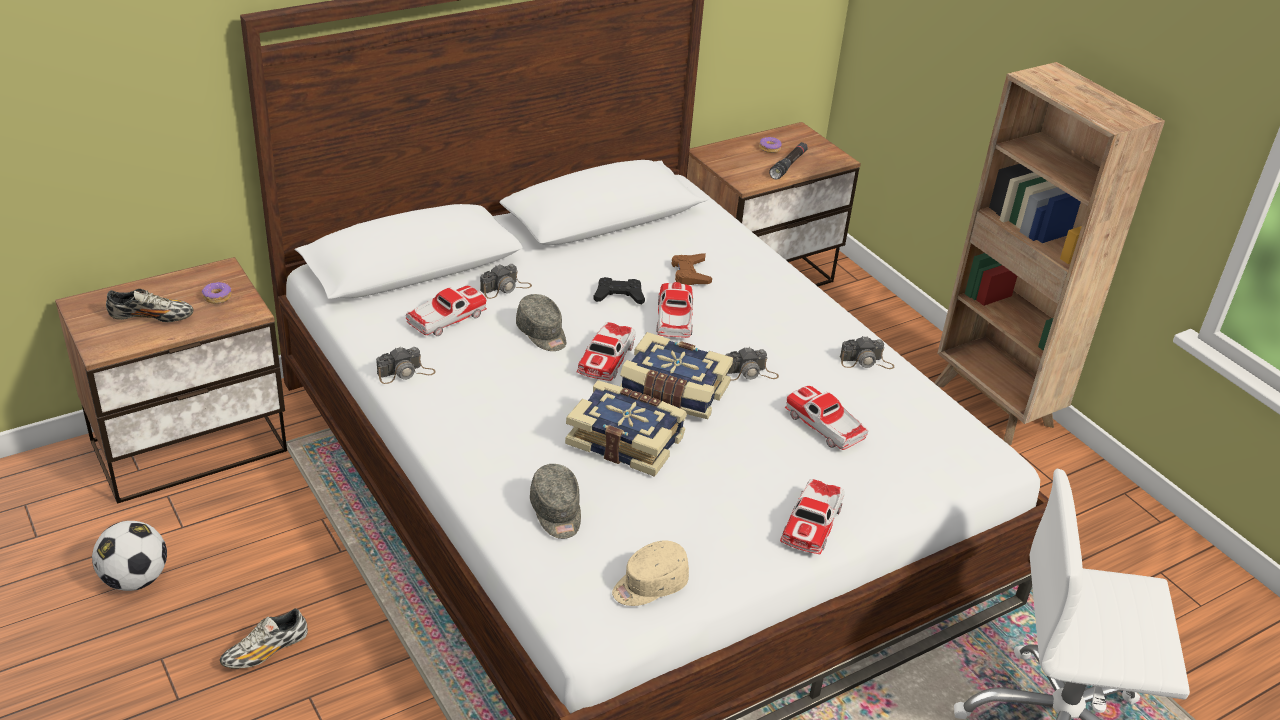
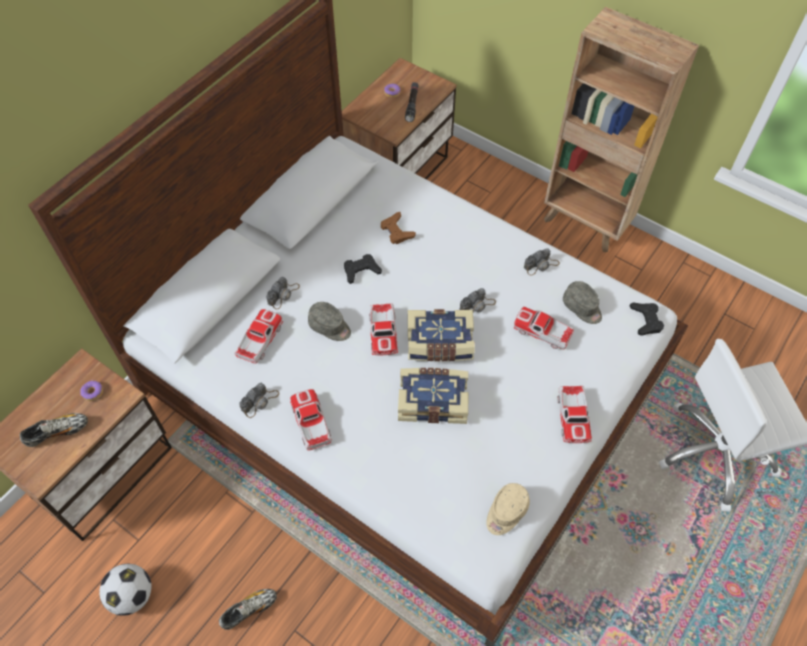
camera: 20 degrees left, 20 degrees up
(266, 651) = (249, 610): shoe -> shoe turned 150 degrees counterclockwise
(556, 512) = (422, 480): grey cap -> grey cap (582, 308)
(674, 319) = (407, 277): toy car -> toy car (311, 423)
(985, 462) = (646, 320): none -> black game controller

